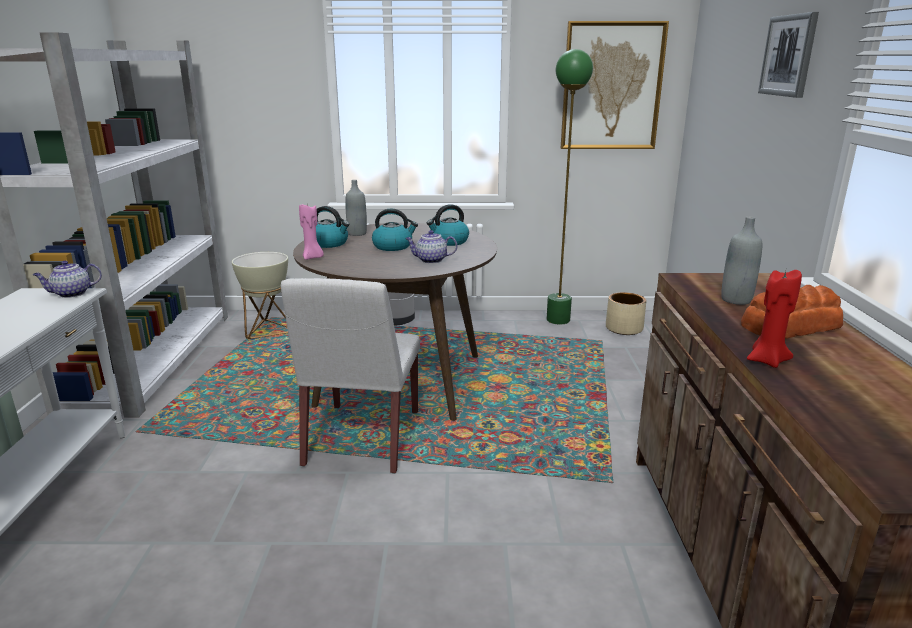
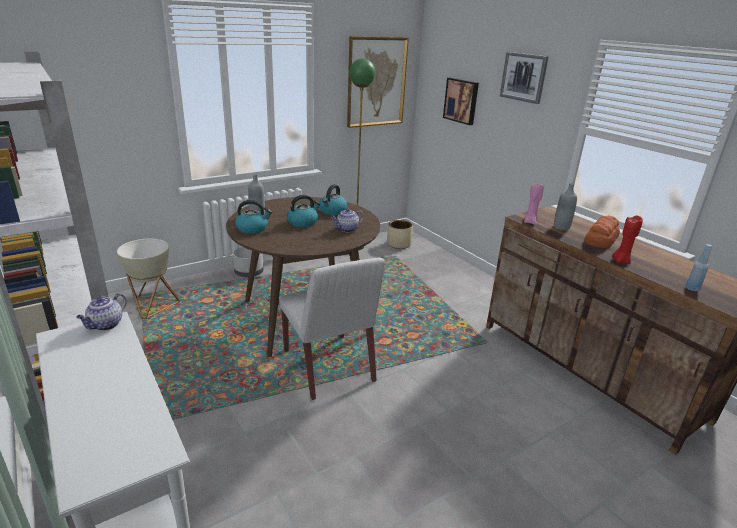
camera: 35 degrees left, 5 degrees up
(312, 258) = (263, 244): pink candle -> pink candle (530, 222)
(723, 109) = (461, 100): none -> picture
(854, 433) = (692, 288): none -> blue bottle

